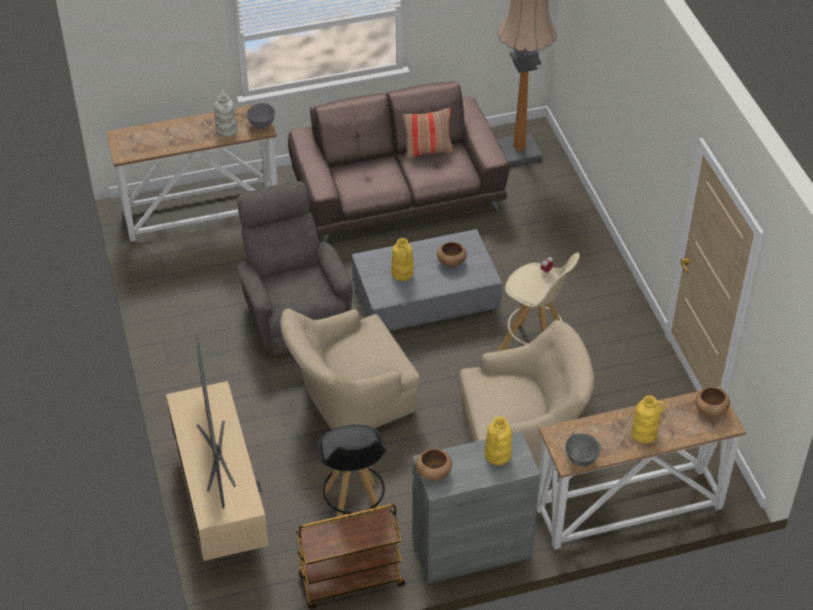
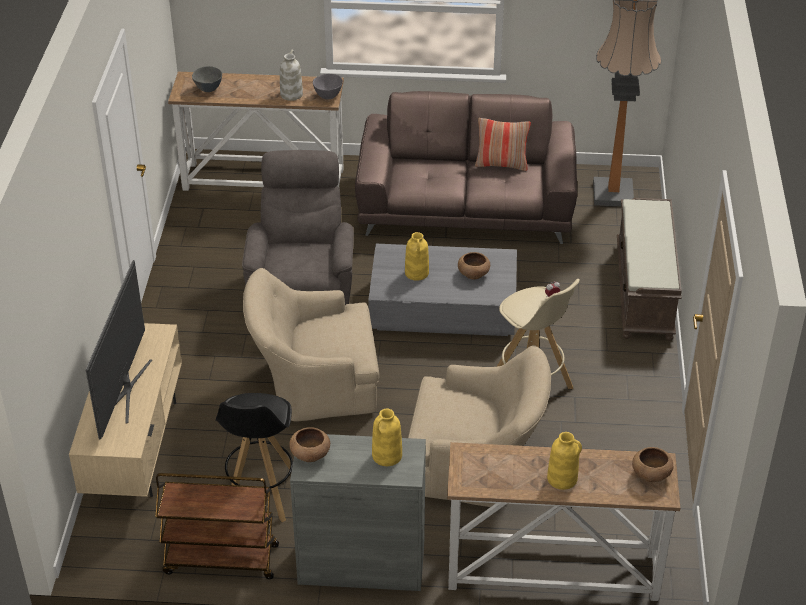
camera: 20 degrees right, 5 degrees down
(581, 460) = (478, 487): grey bowl -> grey bowl (208, 89)
(587, 238) = (645, 291): none -> brown bench

